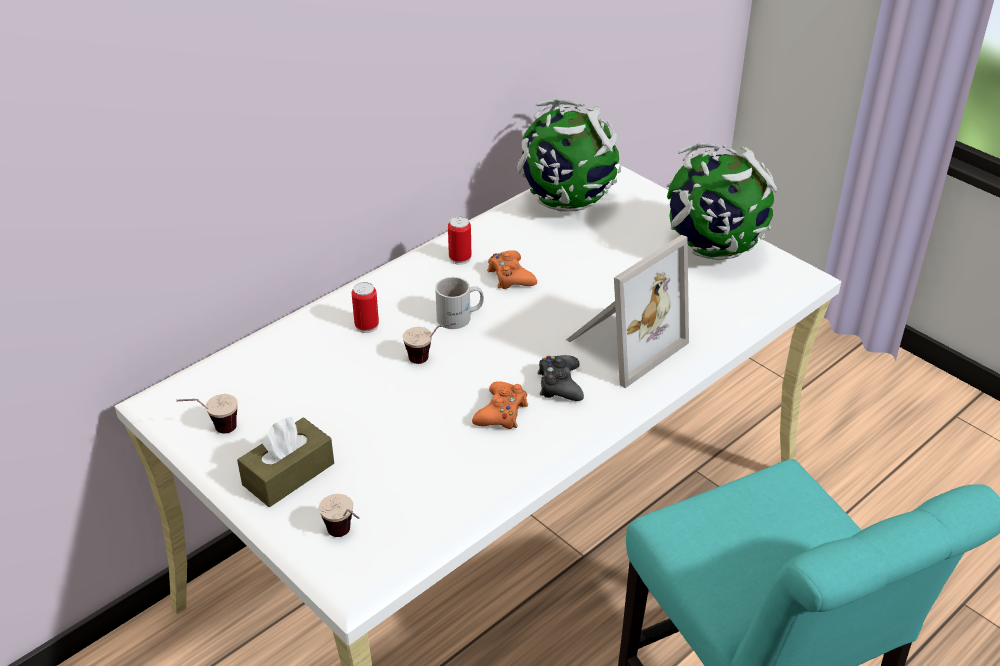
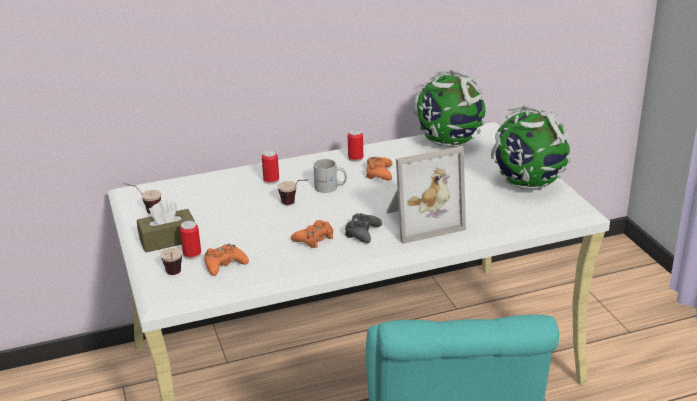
camera: 25 degrees right, 10 degrees down
(345, 490) = (192, 255): none -> can
(406, 495) = (224, 265): none -> orange game controller

